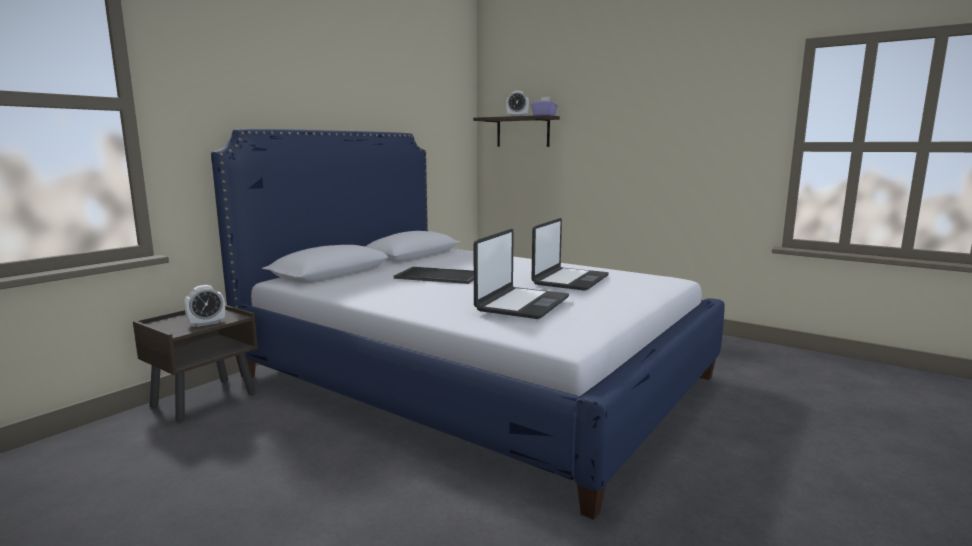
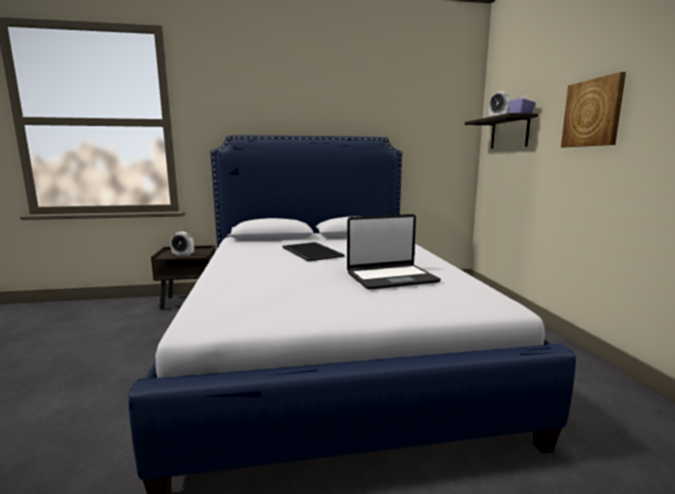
camera: 45 degrees right, 0 degrees up
(521, 304) = (273, 285): laptop -> none
(621, 122) = (592, 113): none -> picture

